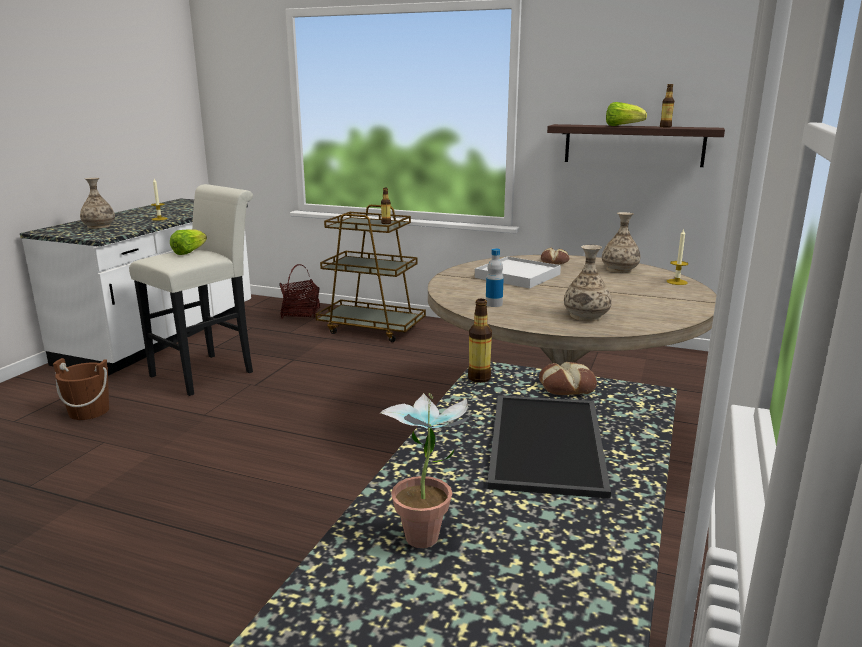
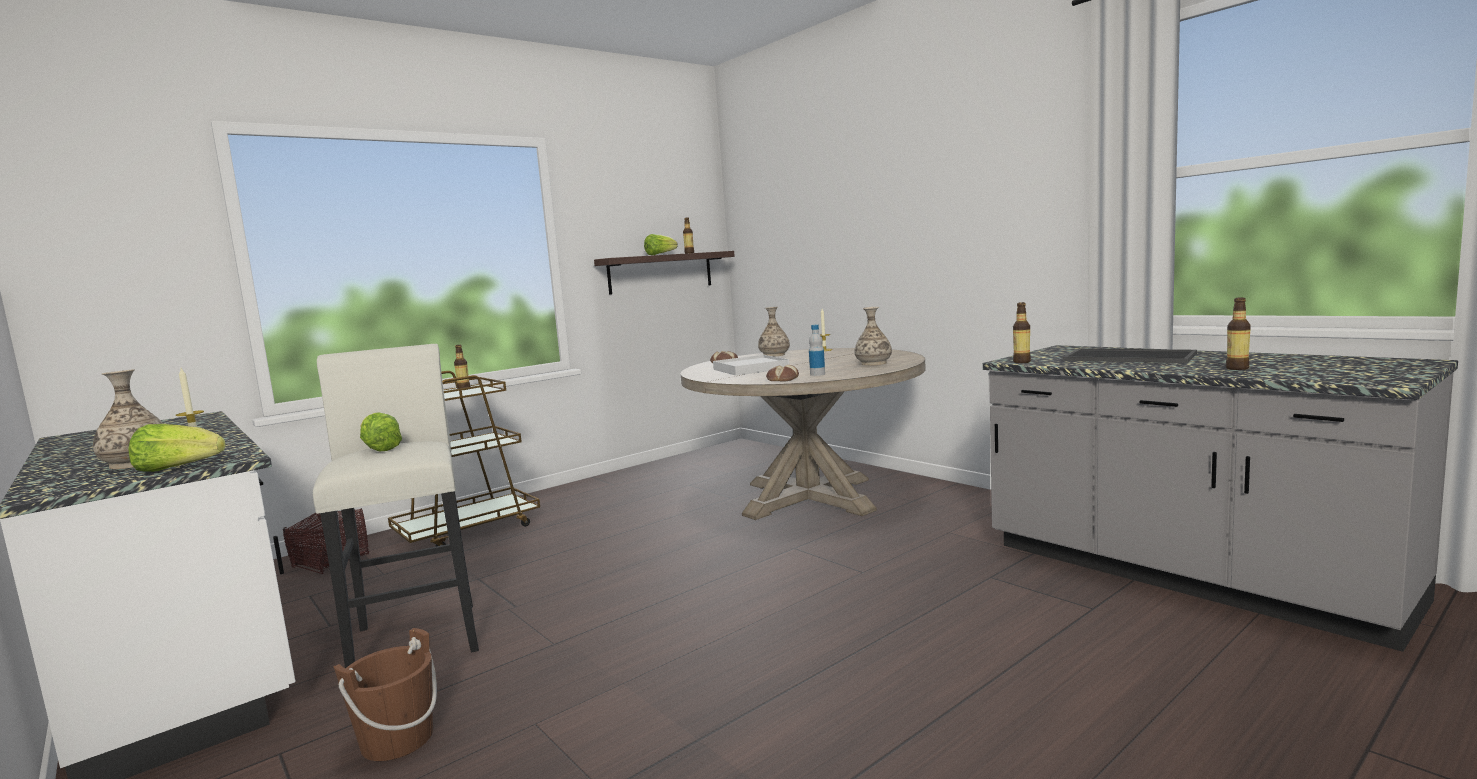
camera: 60 degrees left, 10 degrees down
(80, 235) = (178, 468): none -> lettuce
(428, 530) = (1237, 368): potted plant -> bottle
(566, 386) = (1045, 353): bread -> bread (782, 379)

